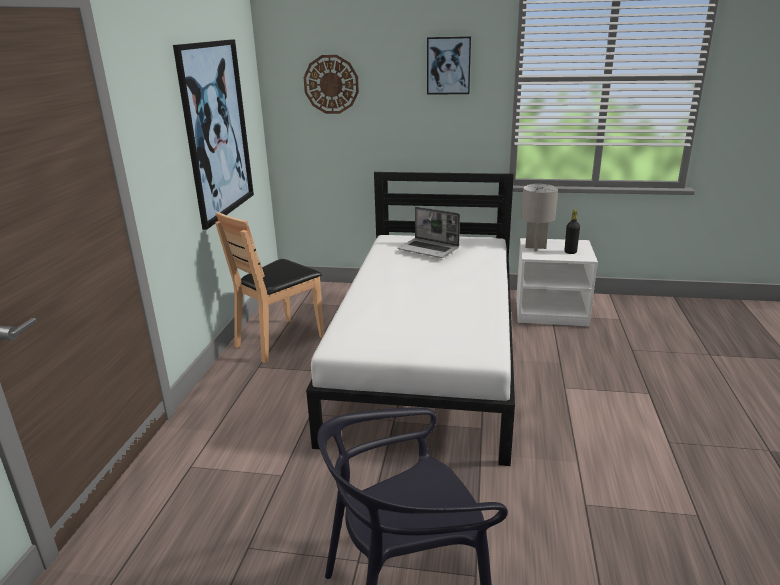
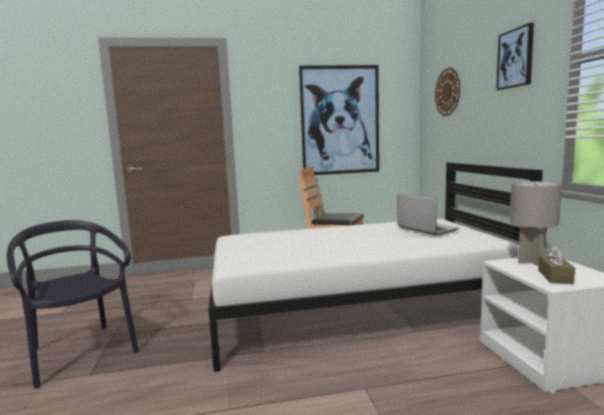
camera: 70 degrees right, 15 degrees down
(429, 249) = (426, 229): laptop -> laptop turned 135 degrees clockwise
(570, 252) = (555, 277): black bottle -> brown tissue box

